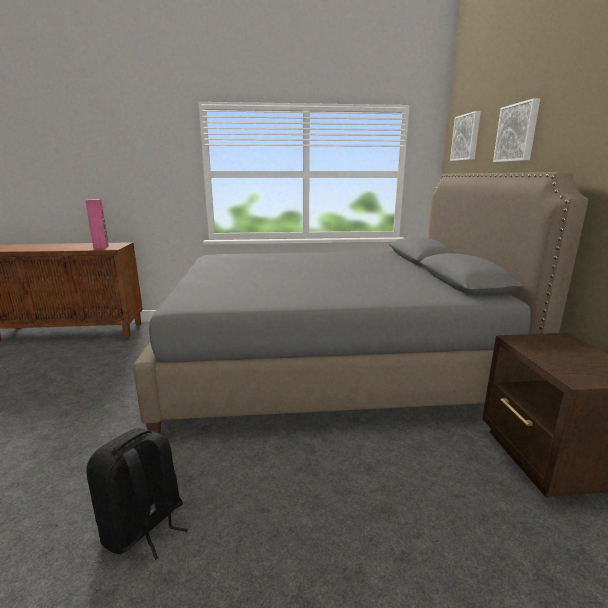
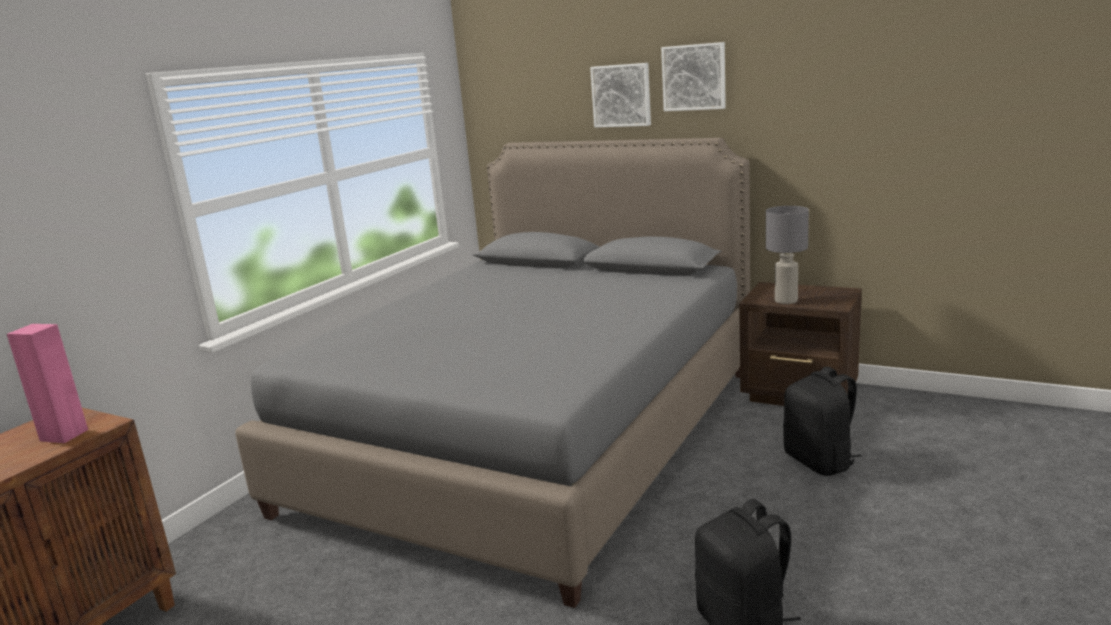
camera: 55 degrees left, 0 degrees up
(430, 508) = (820, 462): none -> black backpack
(466, 137) = (520, 95): picture -> picture (694, 77)
(538, 352) = (785, 301): none -> grey table lamp

